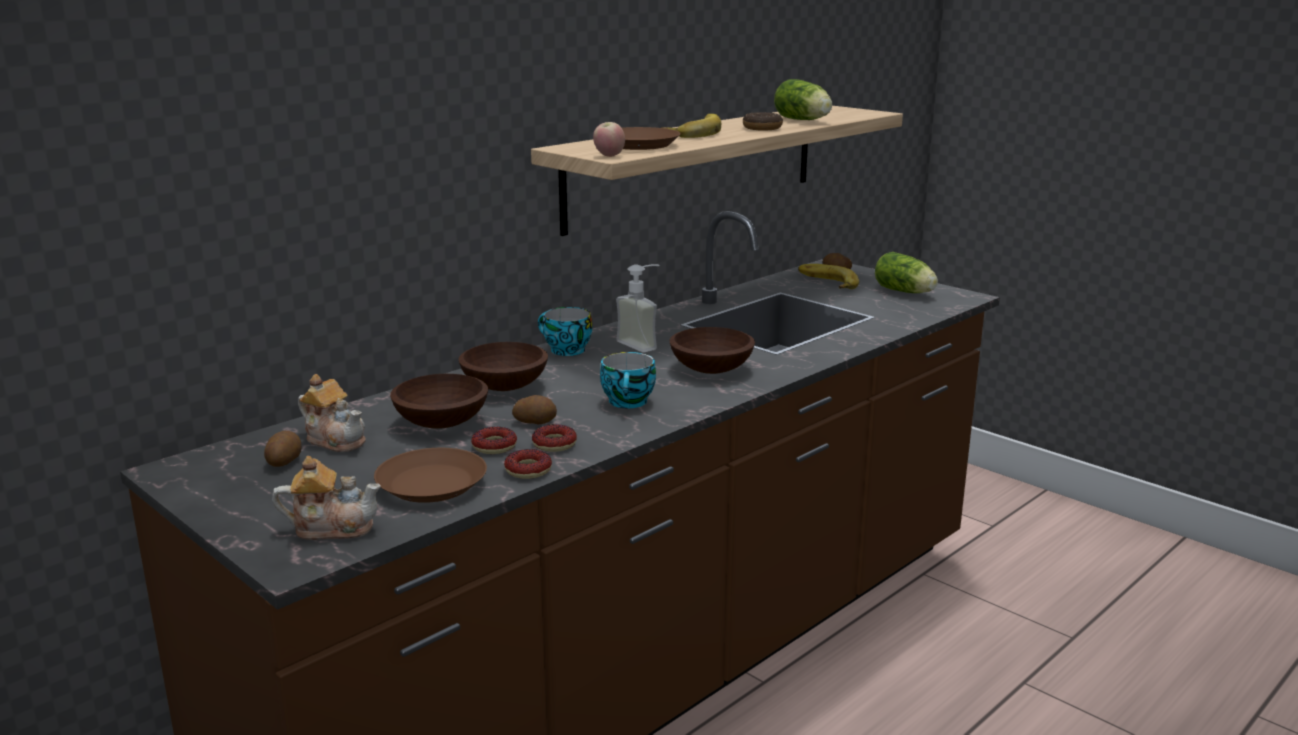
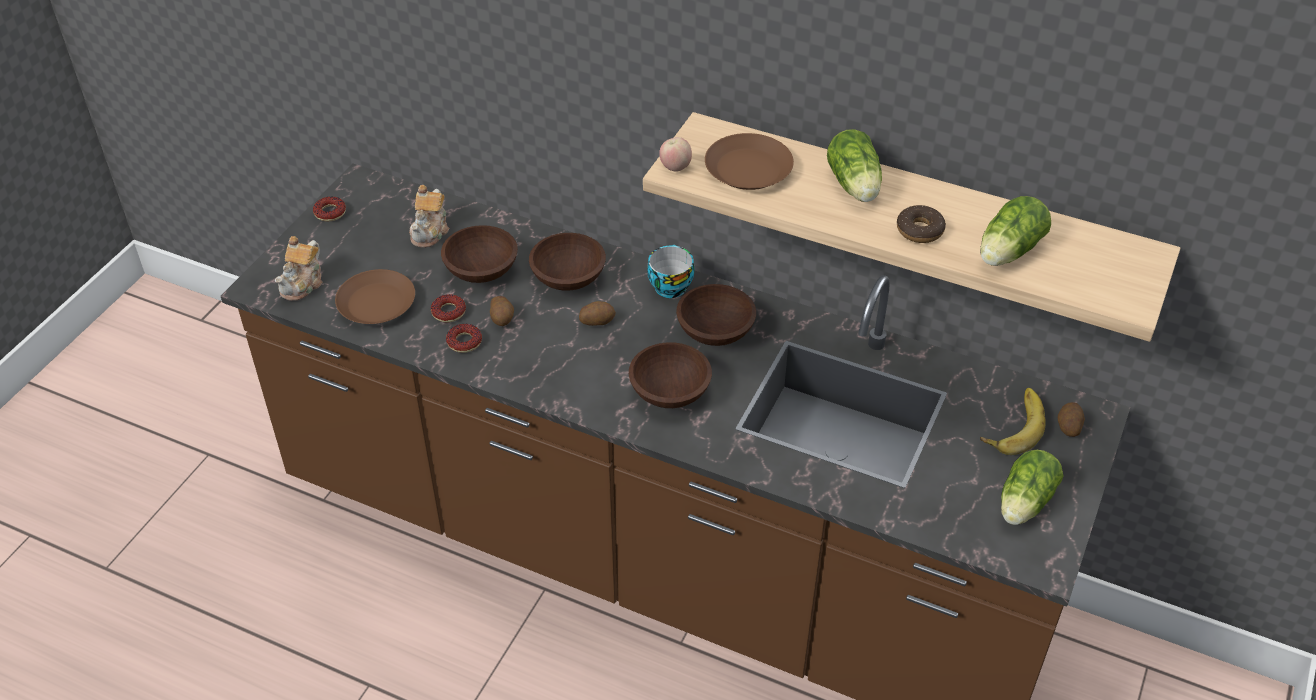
camera: 70 degrees right, 25 degrees up
(283, 461) = (388, 223): potato -> potato (597, 321)
(332, 527) = (303, 284): teapot -> teapot turned 45 degrees clockwise
(528, 470) = (414, 342): donut -> donut (330, 212)
(629, 402) = (564, 360): cup -> none
(644, 343) = (715, 330): soap dispenser -> brown bowl
(693, 132) = (855, 186): banana -> lettuce

